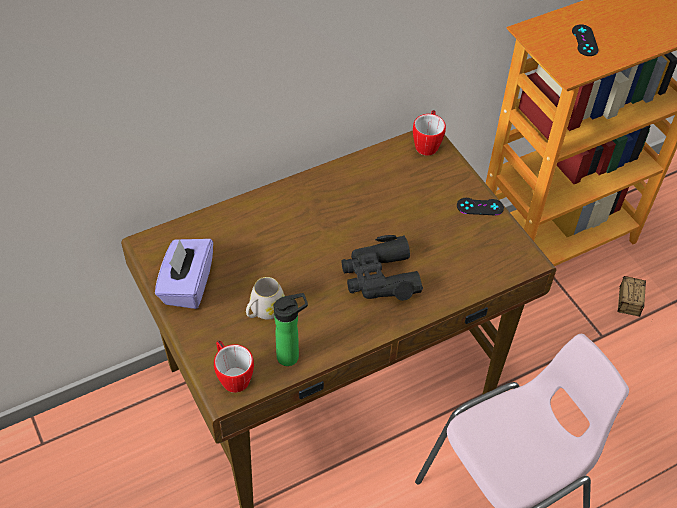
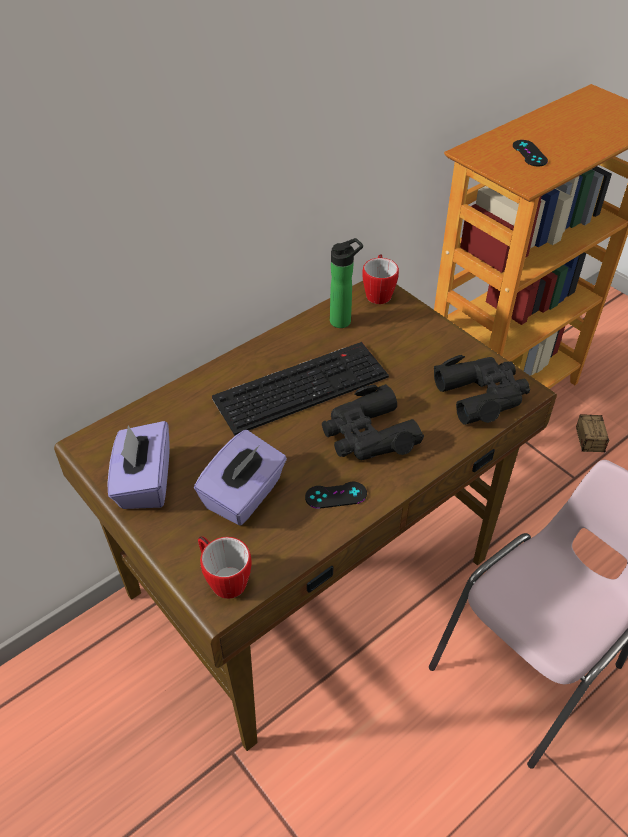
camera: 10 degrees left, 5 degrees down
(264, 311) = (244, 495): white mug -> purple tissue box
(291, 356) = (289, 541): bottle -> bottle (343, 320)
(336, 222) = (302, 385): none -> keyboard
(480, 207) = (454, 345): black game controller -> black game controller (336, 495)
(488, 258) = (481, 395): none -> black binoculars

